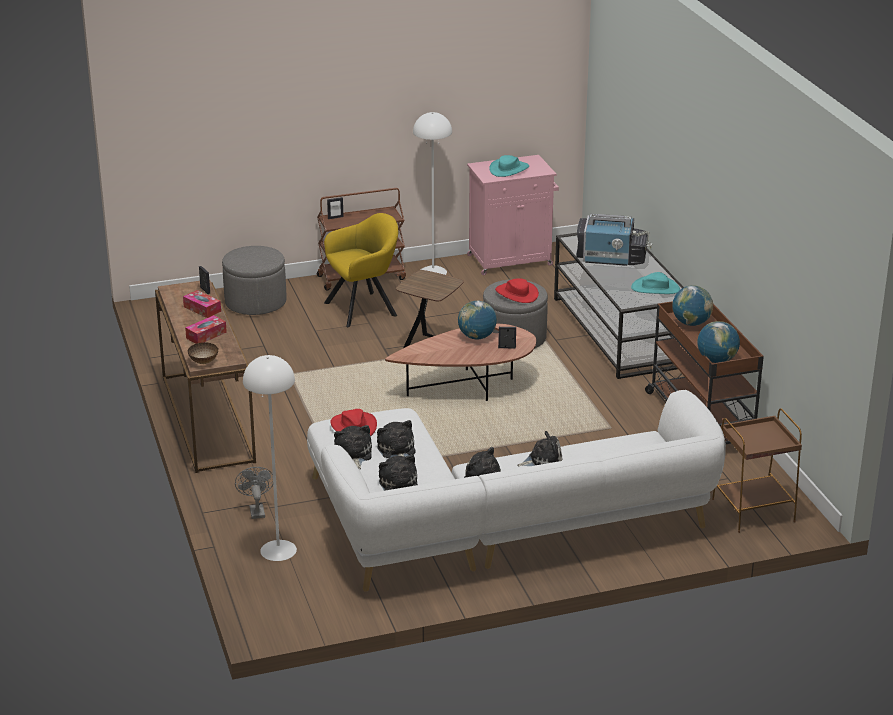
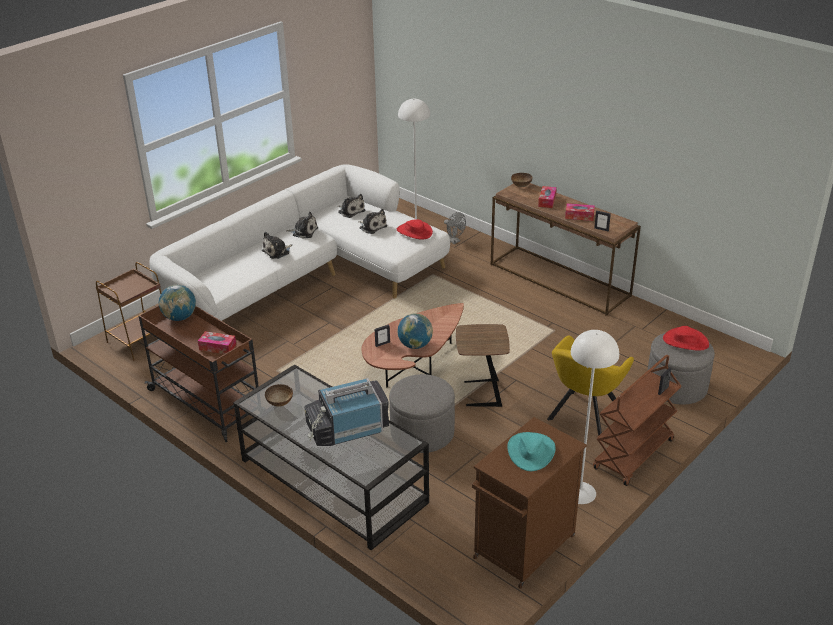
camera: 150 degrees right, 5 degrees up
(353, 455) = (395, 217): plush toy -> none
(511, 260) = (523, 548): pink cabinet -> brown cabinet
(517, 293) = (417, 389): red hat -> red hat (685, 341)
(655, 288) = (279, 403): turquoise hat -> bowl
(691, 323) = (217, 347): globe -> tissue box

